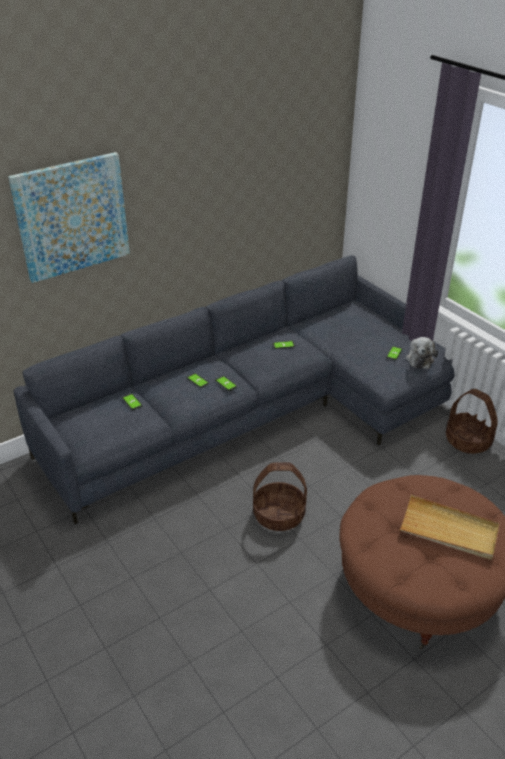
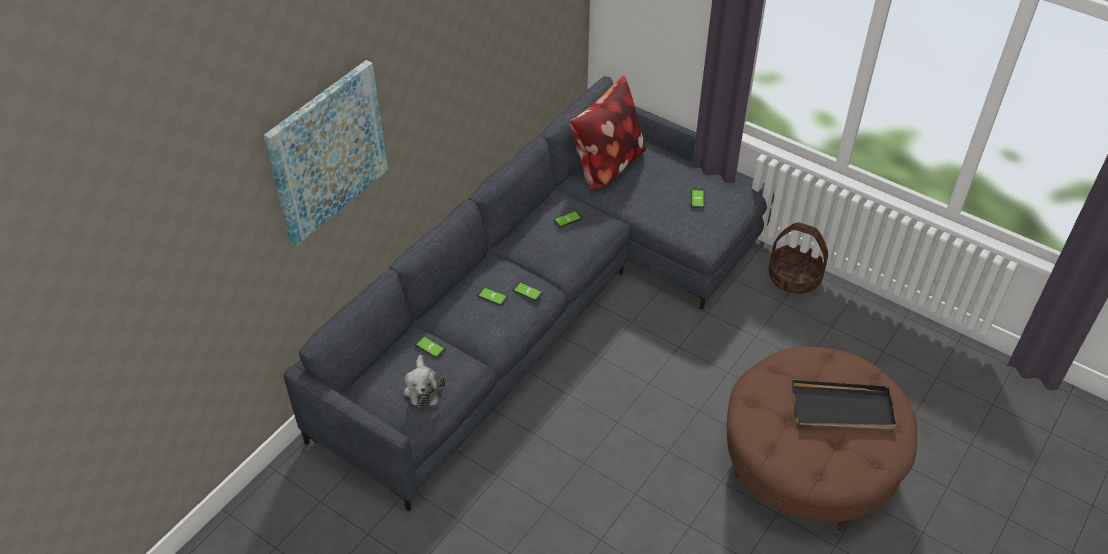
camera: 20 degrees left, 10 degrees up
(279, 514) = (633, 428): basket -> none
(334, 319) = (606, 165): none -> pillow
(419, 359) = (727, 199): plush toy -> plush toy (423, 388)
(449, 530) = (842, 408): beige tray -> black tray

